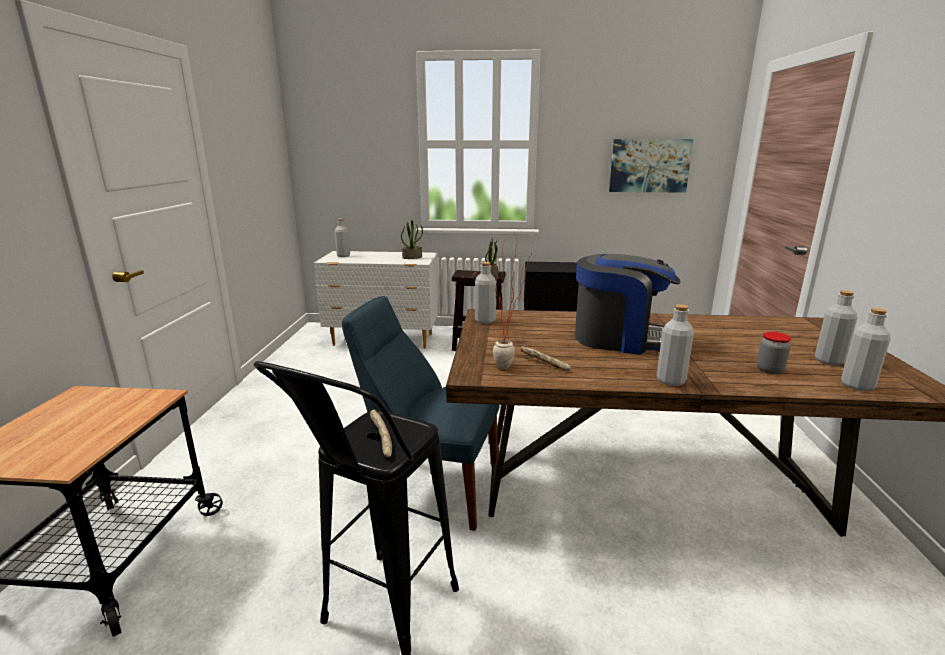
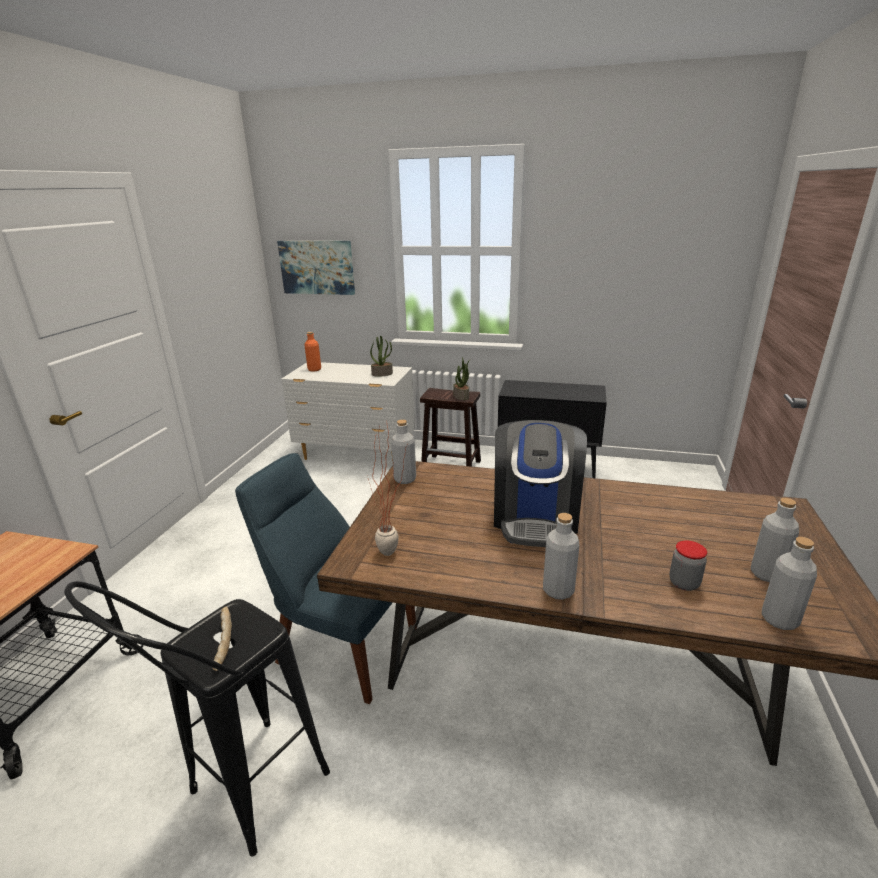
camera: 10 degrees right, 5 degrees up
(343, 256) = (314, 369): grey bottle -> orange bottle
(544, 364) = (433, 552): bread -> none
(619, 338) = (535, 517): coffee machine -> coffee machine turned 75 degrees clockwise
(649, 165) = (650, 276): picture -> picture (317, 267)

